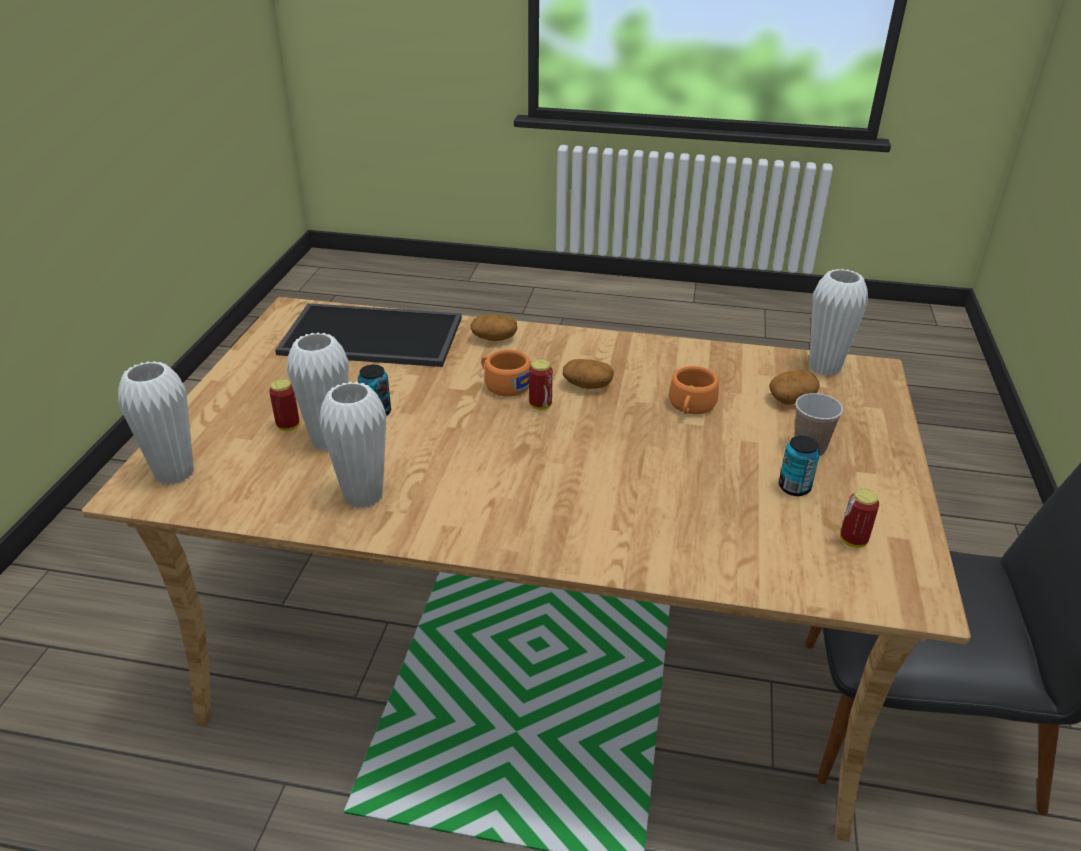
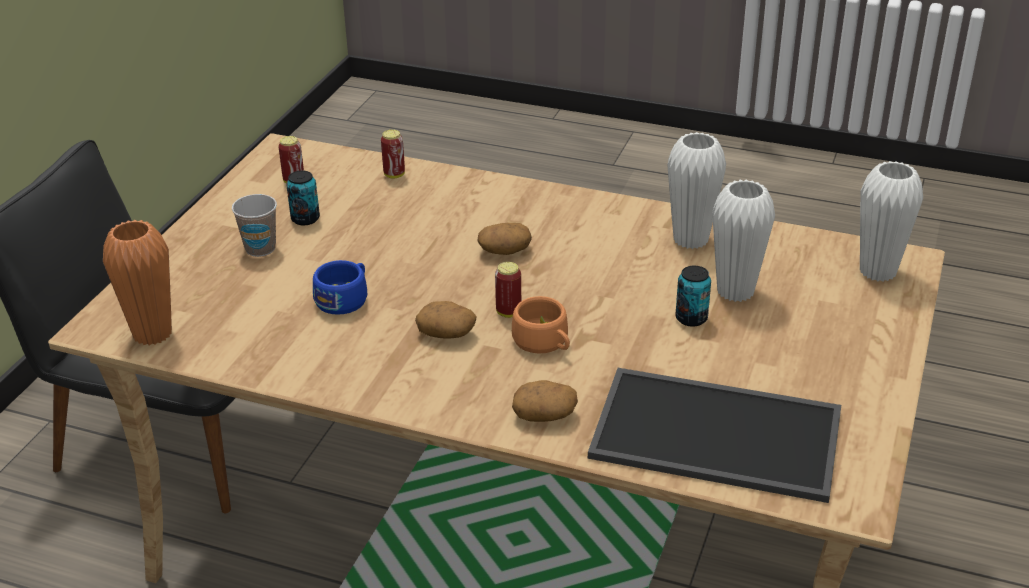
camera: 170 degrees left, 0 degrees up
(288, 426) = (785, 310): can -> can (394, 175)
(690, 406) = (345, 298): orange cup -> blue cup
(791, 398) = (228, 299): potato -> potato (504, 251)
(824, 367) = (152, 334): white vase -> orange vase

